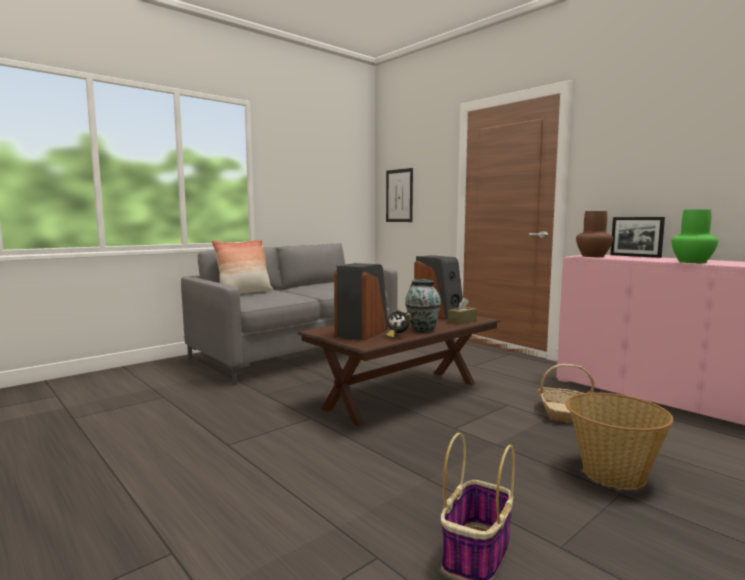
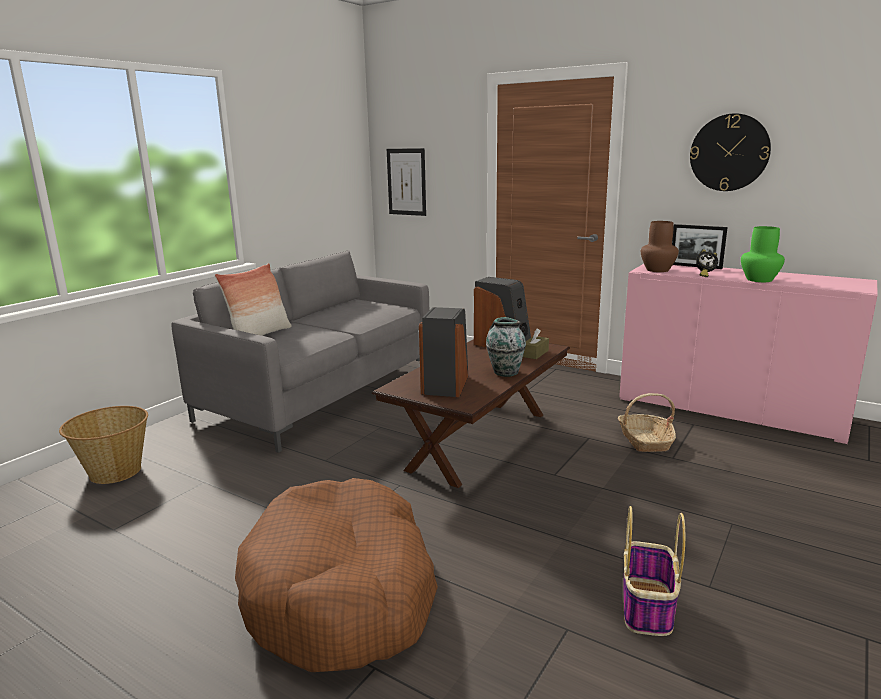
camera: 15 degrees left, 10 degrees up
(196, 488) = (342, 593): none -> brown dog bed
(397, 336) = (487, 386): alarm clock -> alarm clock (704, 275)
(612, 473) = (716, 503): basket -> basket (114, 471)
(666, 149) = (729, 152): none -> wall clock

